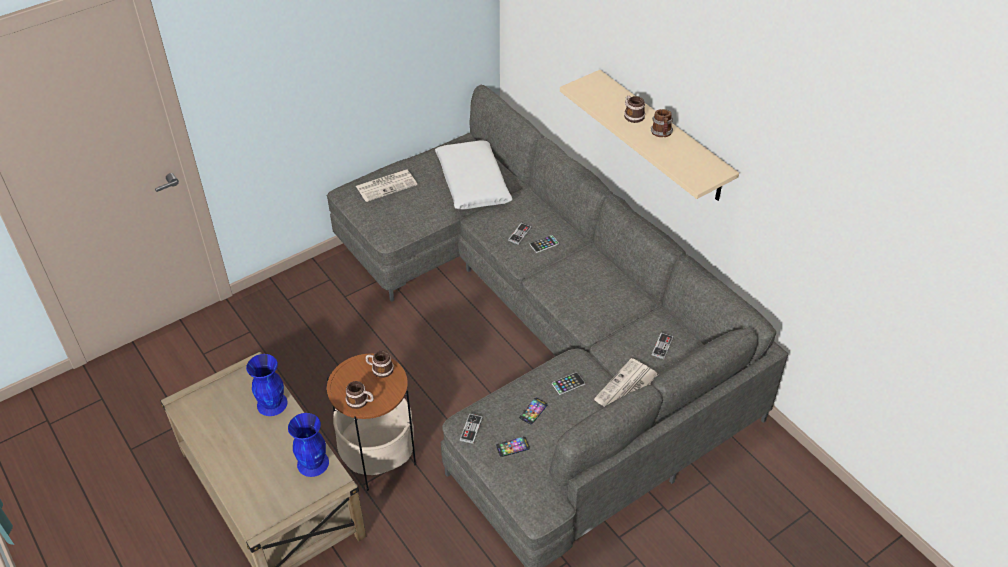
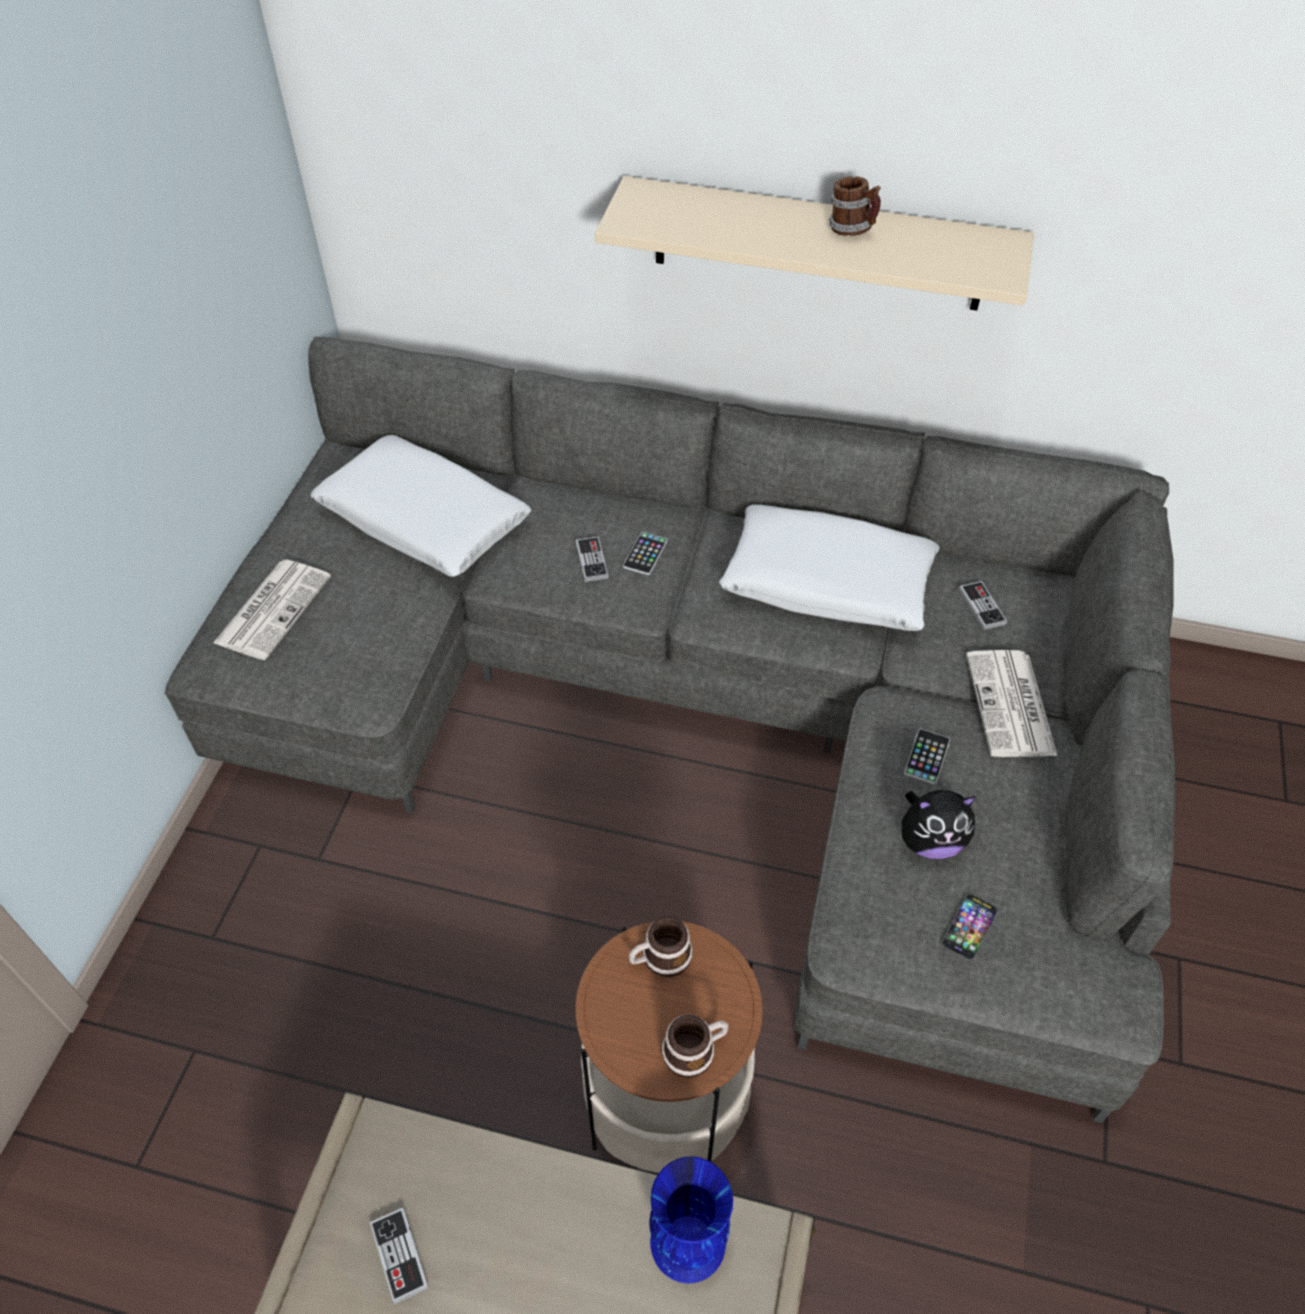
camera: 40 degrees left, 5 degrees up
(272, 403) = (484, 1183): blue vase -> none
(471, 429) = (875, 946): game controller -> game controller (399, 1255)
(533, 411) = (930, 841): phone -> plush toy
(606, 298) = (827, 583): none -> white pillow
(632, 115) = (770, 222): mug -> none

